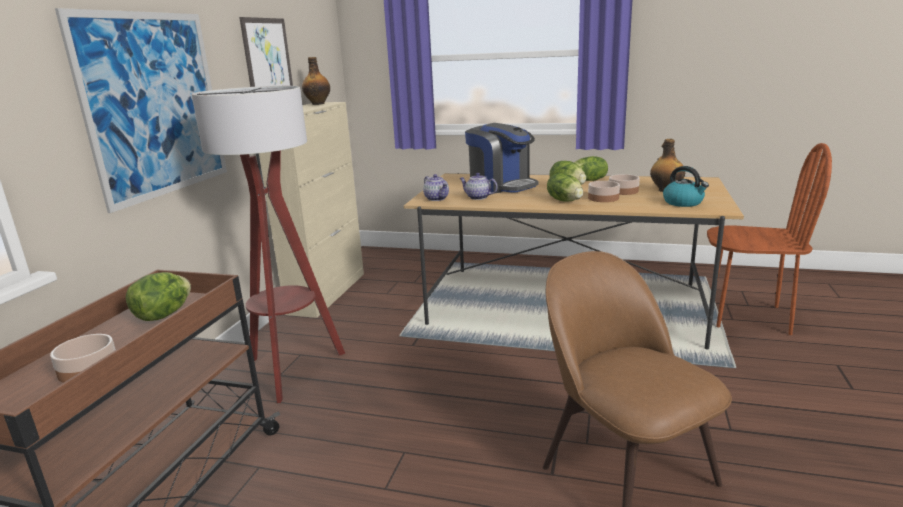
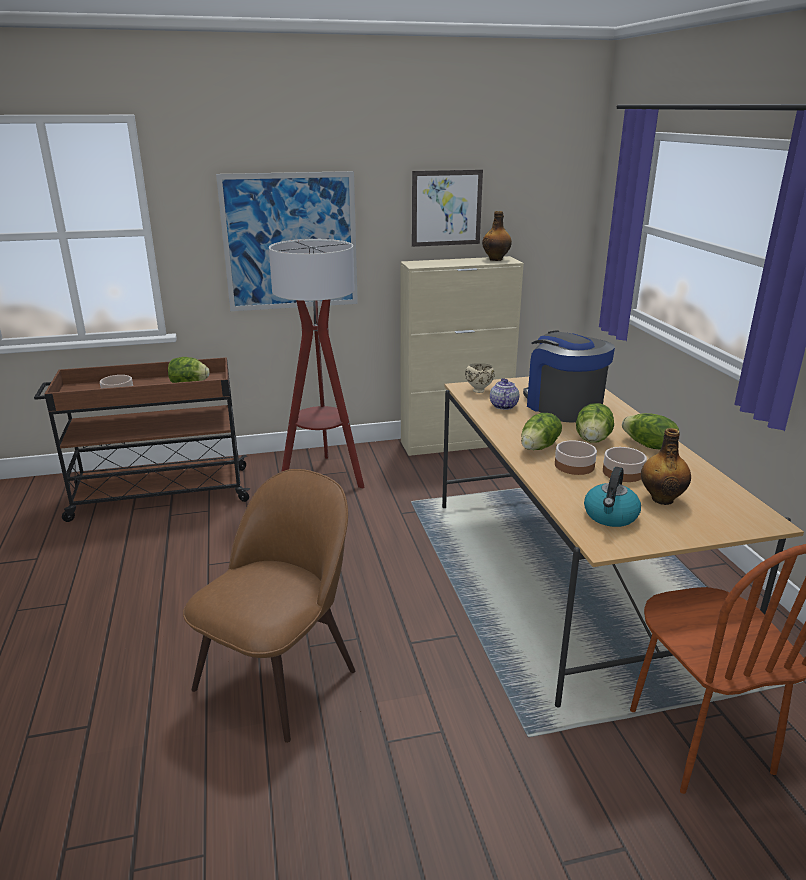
camera: 60 degrees right, 5 degrees up
(437, 198) = (479, 390): teapot -> beige bowl
(501, 186) = (562, 407): coffee machine -> coffee machine turned 135 degrees clockwise

